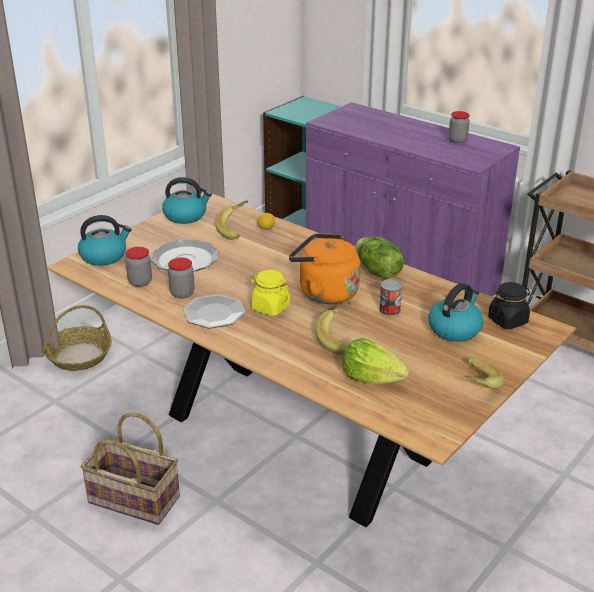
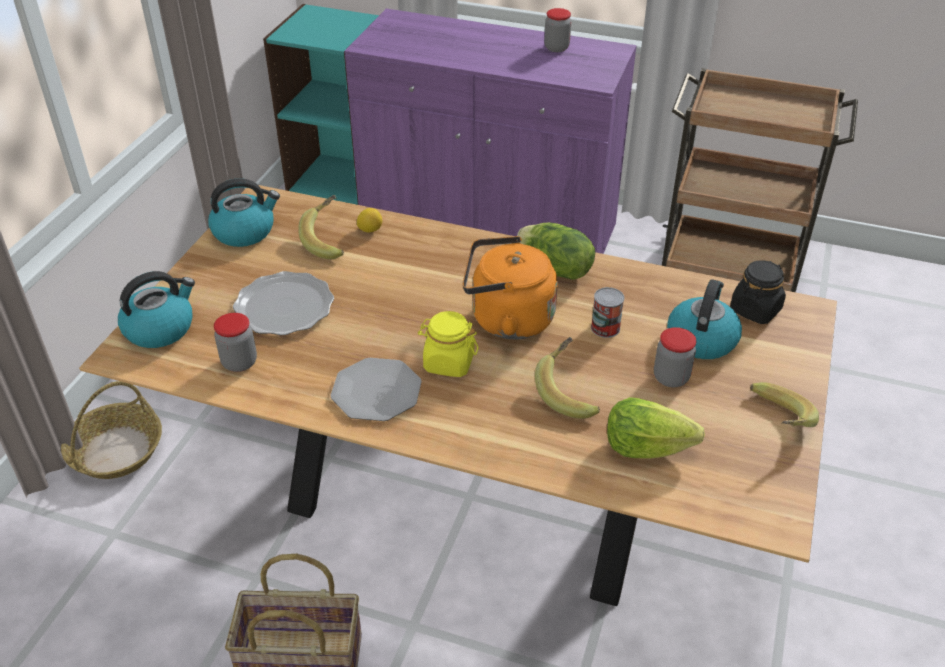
camera: 20 degrees left, 10 degrees up
(182, 293) = (312, 368): jar -> jar (671, 378)

